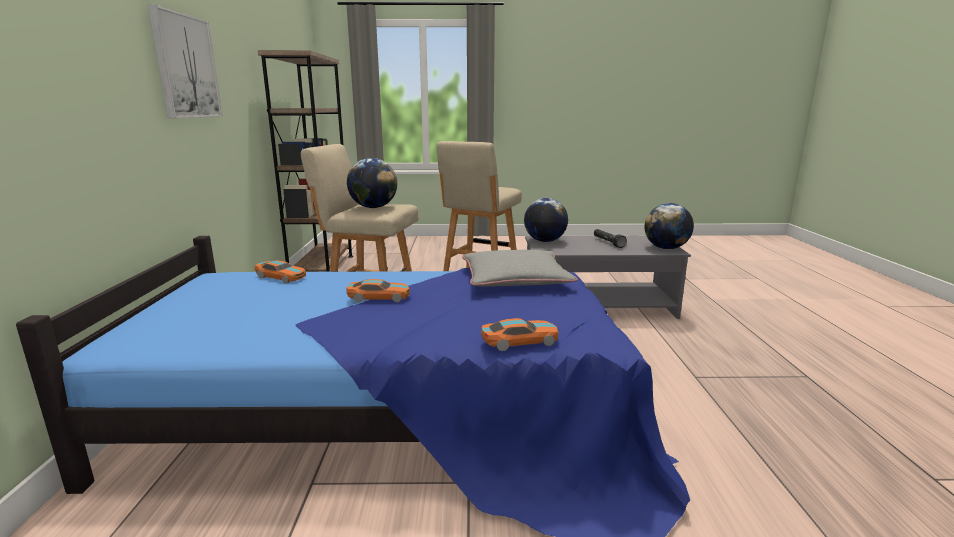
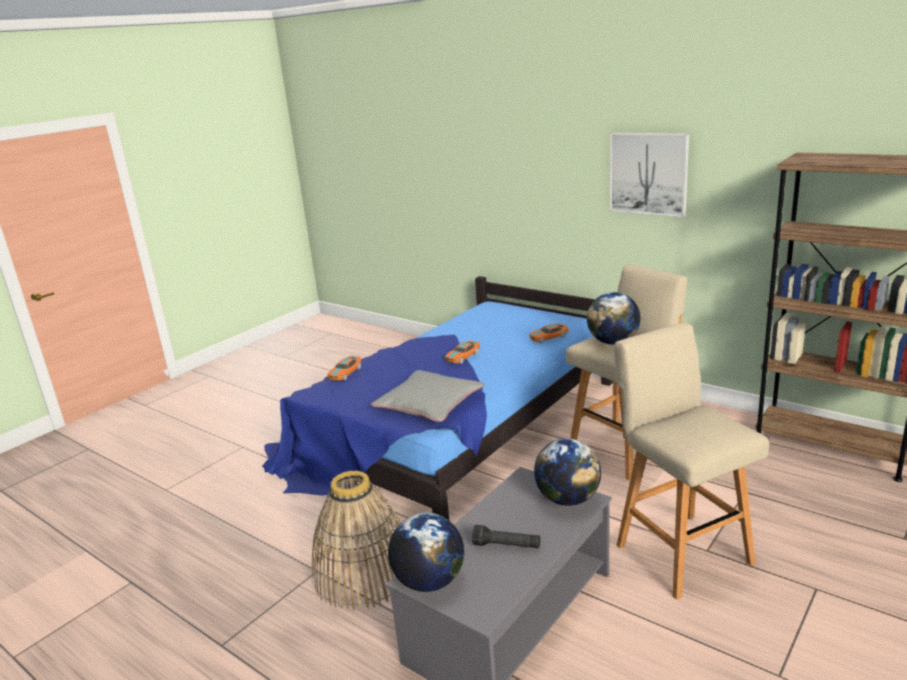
camera: 130 degrees right, 5 degrees up
(657, 357) = (364, 572): none -> basket

